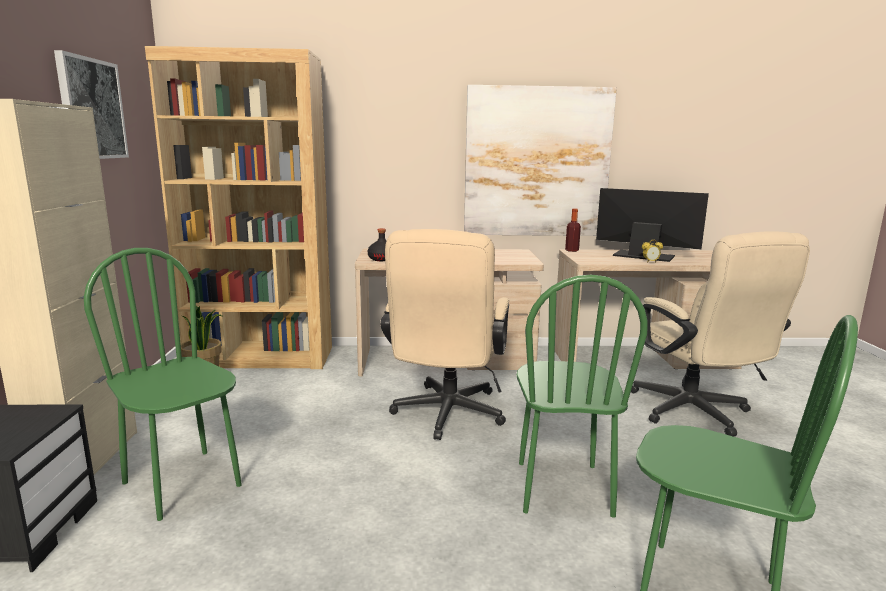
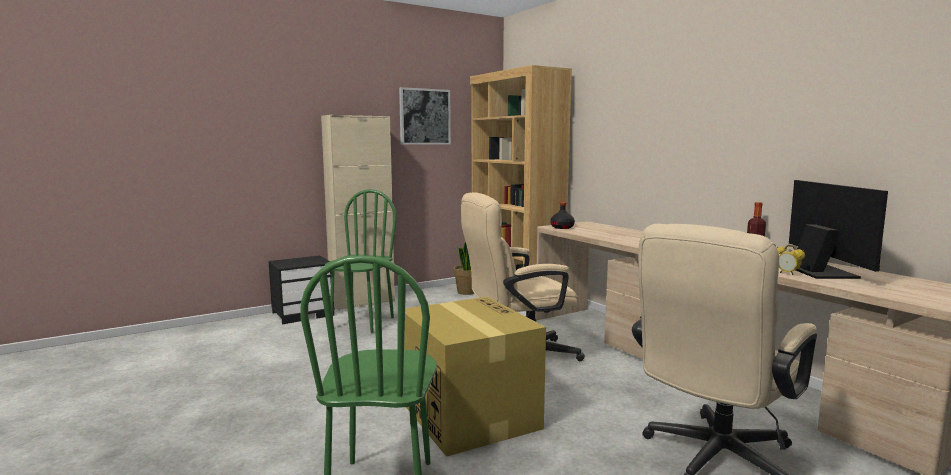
camera: 60 degrees right, 5 degrees down
(537, 162) = (731, 149): picture -> none
(562, 488) = (468, 414): green chair -> cardboard box

